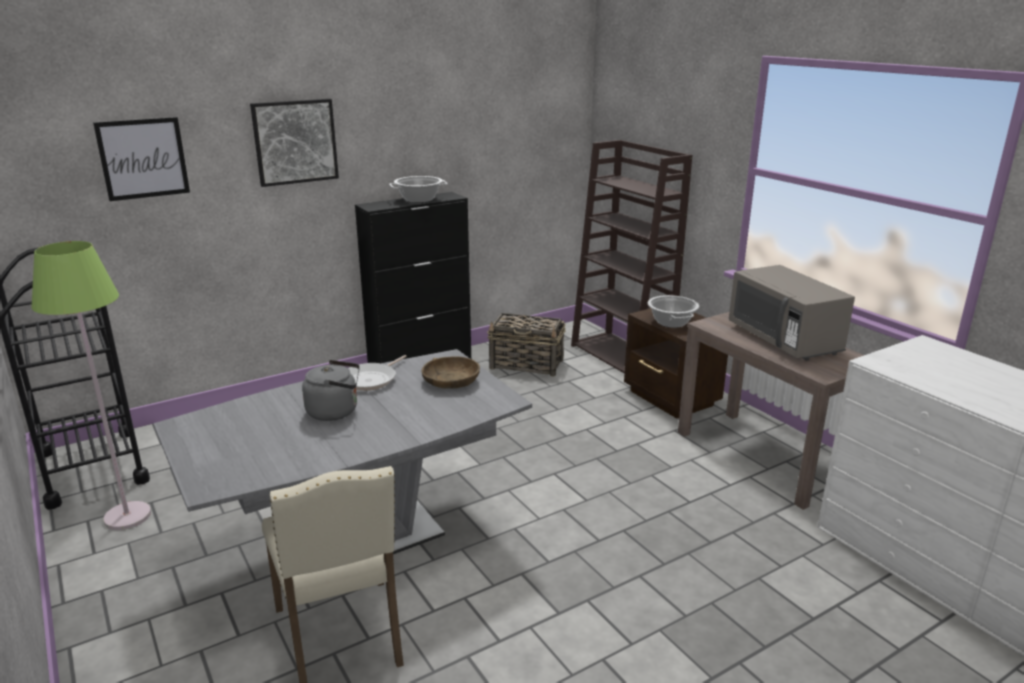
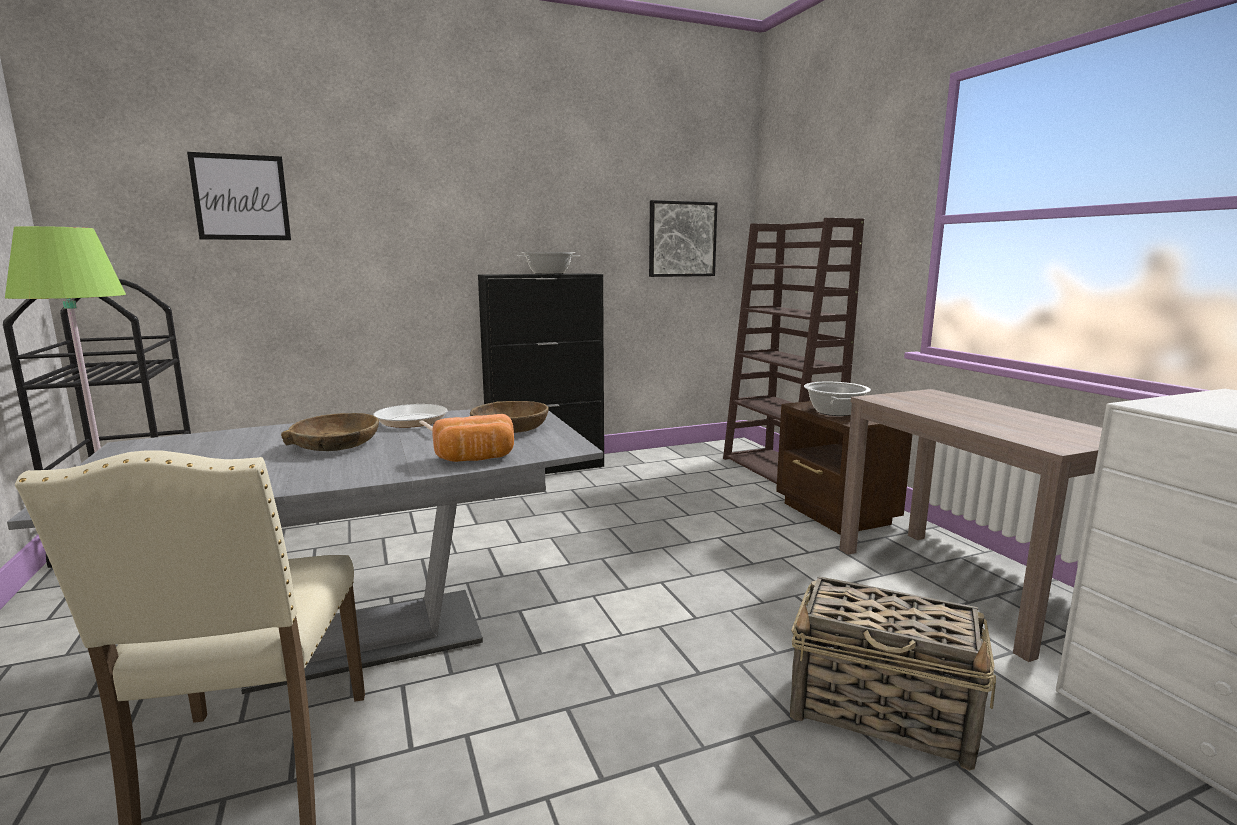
camera: 10 degrees right, 10 degrees down
(295, 142) = (414, 199): picture -> picture (682, 239)
(336, 411) = (336, 444): grey kettle -> brown bowl
(371, 379) = (412, 422): frying pan -> frying pan turned 105 degrees clockwise
(449, 418) = (476, 459): none -> bread
(527, 364) = (666, 472): basket -> basket (883, 712)
(783, 340) = (988, 414): grey microwave -> none

